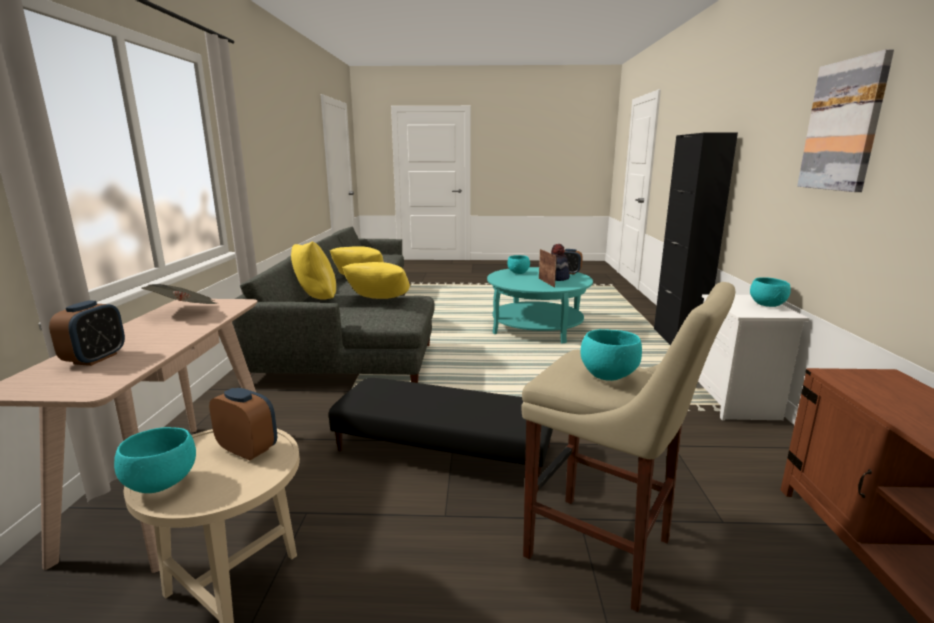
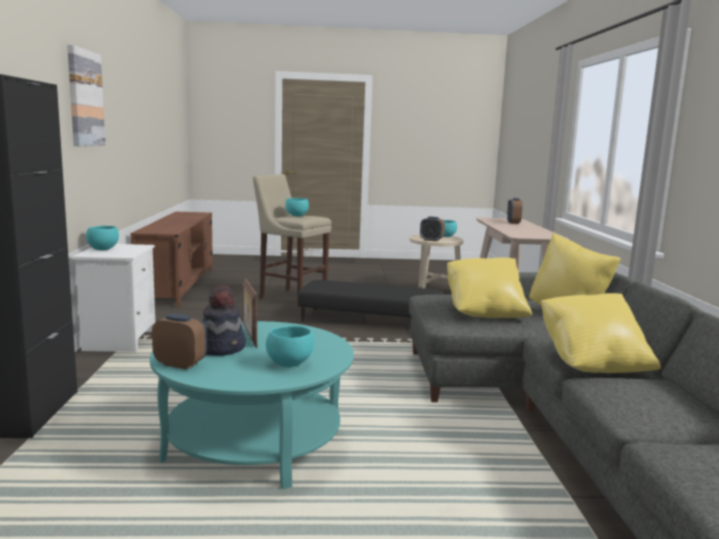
camera: 175 degrees right, 5 degrees down
(186, 312) = (535, 233): newspaper -> none

